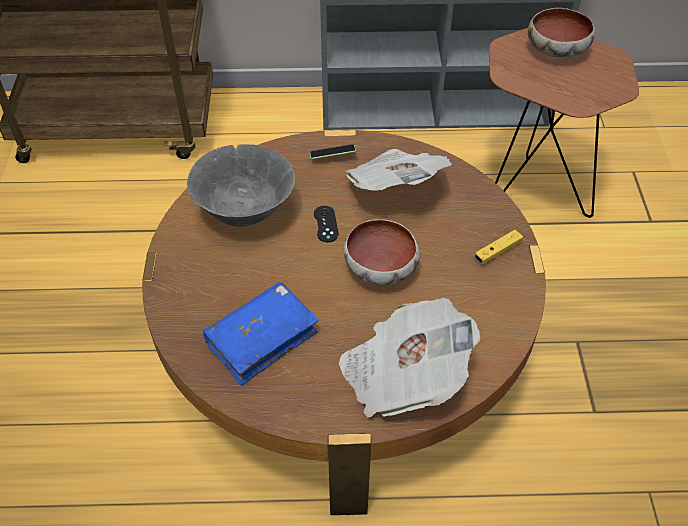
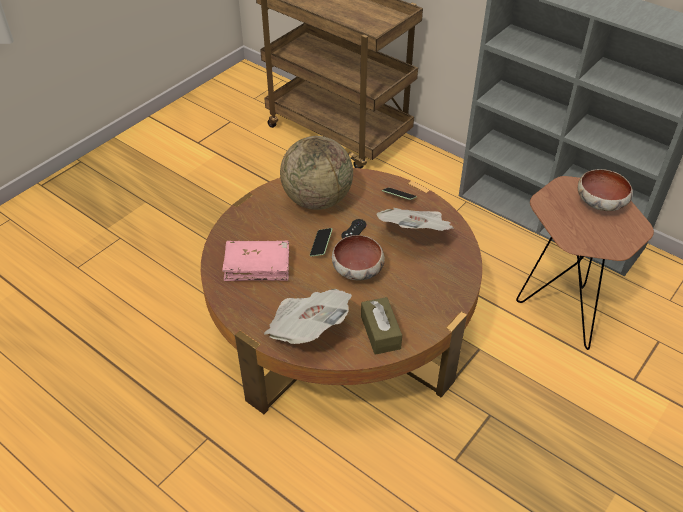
camera: 40 degrees right, 5 degrees down
(244, 212) = (317, 200): grey bowl -> globe
(262, 339) = (257, 266): blue book -> pink book
(309, 265) = (321, 246): none -> phone
(481, 323) = (380, 332): none -> brown tissue box
(497, 251) = (436, 302): yellow game controller -> none

